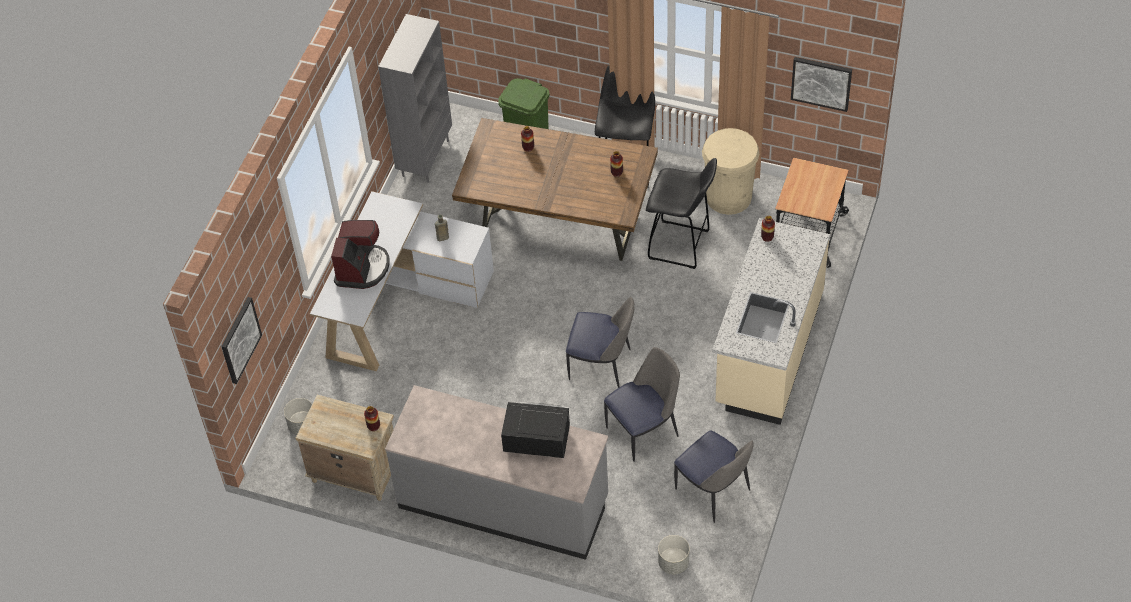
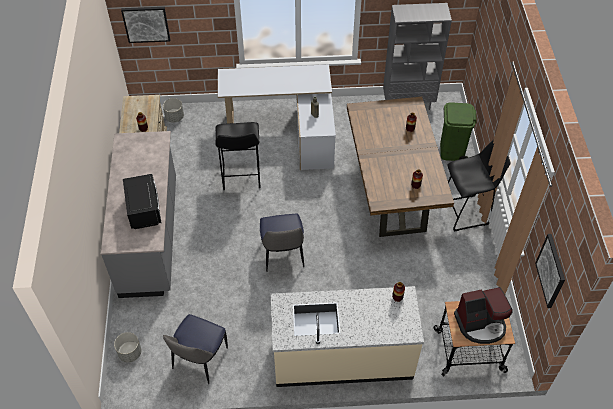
camera: 65 degrees right, 0 degrees up
(362, 268) = (264, 80): coffee machine -> coffee machine (480, 324)
(644, 430) = (237, 298): chair -> none
(681, 245) = (412, 268): black stool -> black stool (241, 177)
(728, 196) = (475, 284): beige trash can -> none

